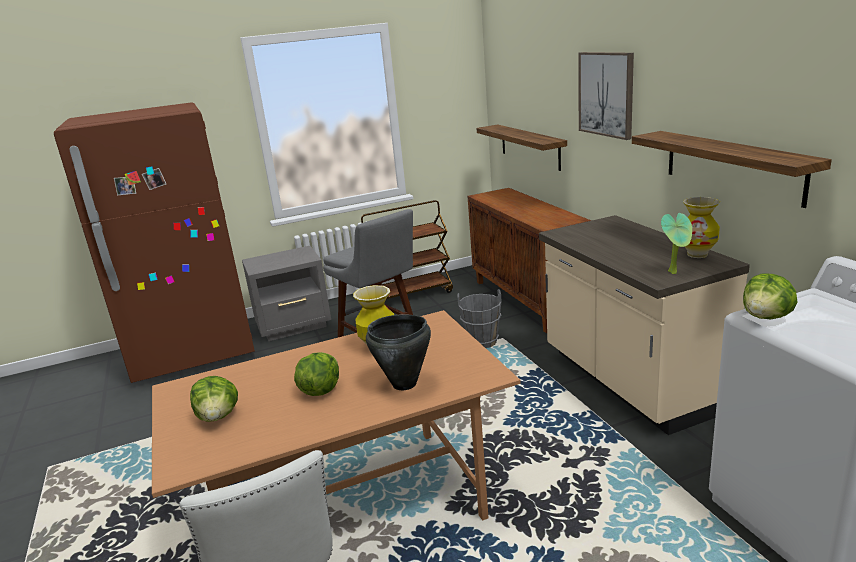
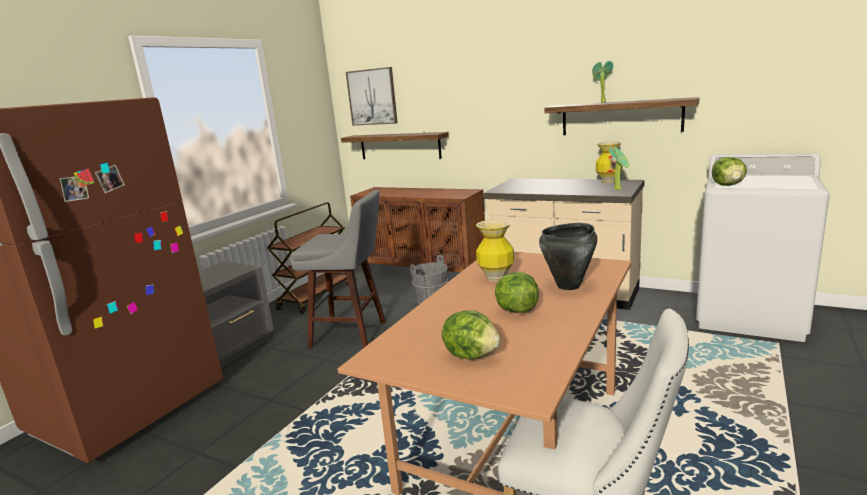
camera: 40 degrees left, 5 degrees down
(606, 94) = (492, 88): picture -> picture (372, 97)
(704, 141) = (601, 103): none -> potted plant

